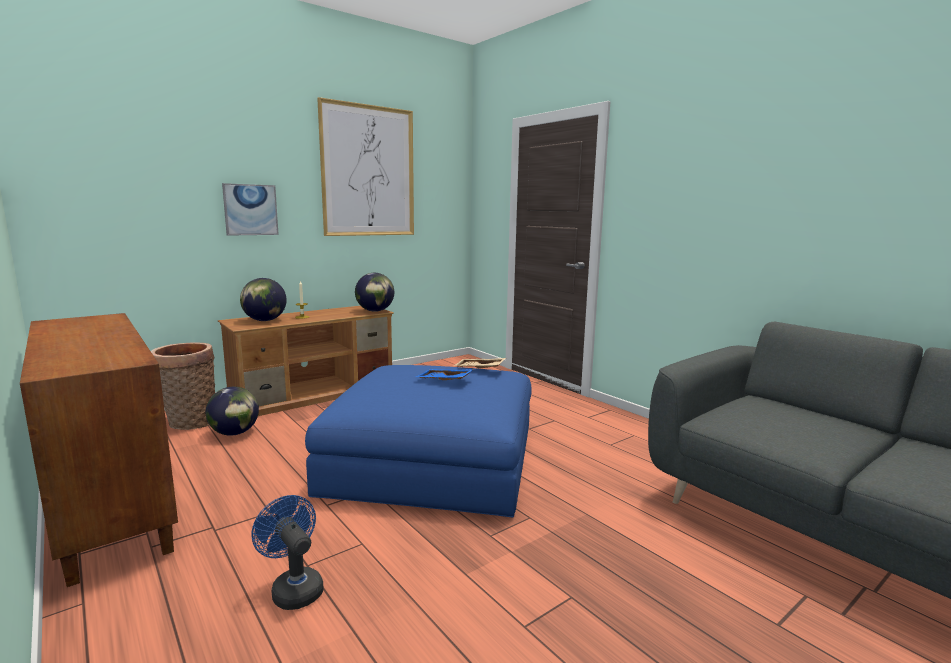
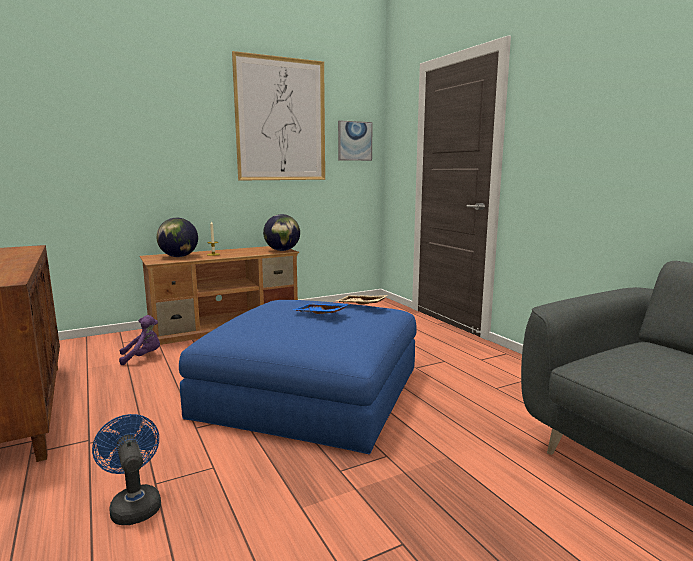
camera: 10 degrees right, 0 degrees up
(189, 422) = (109, 346): basket -> none
(235, 433) = (143, 357): globe -> purple plush toy
(250, 210) = (170, 156): picture -> picture (354, 141)

